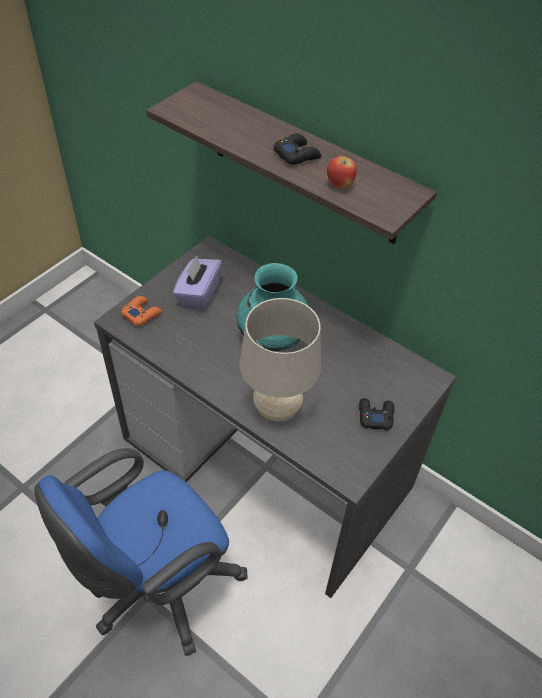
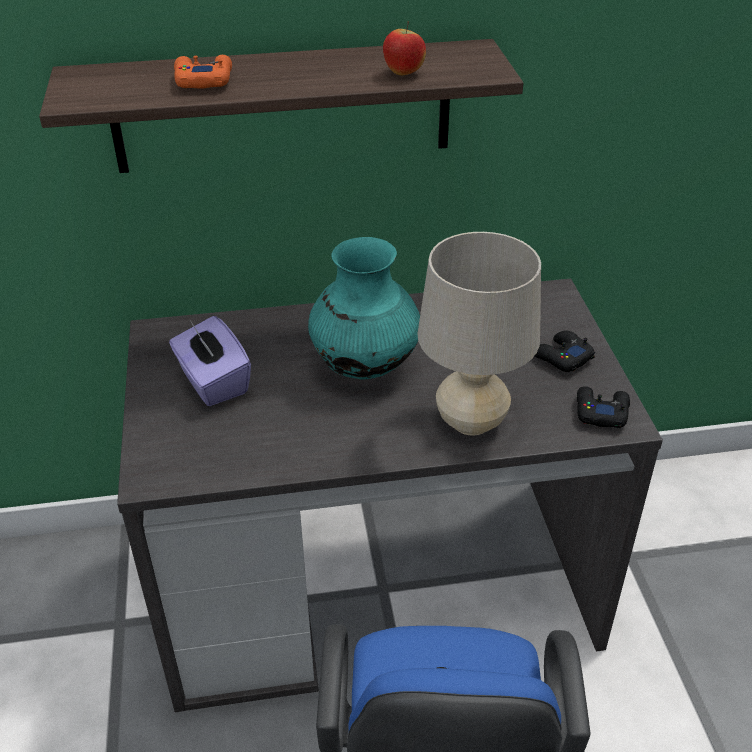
camera: 45 degrees left, 10 degrees down
(142, 314) = (172, 449): orange game controller -> orange game controller (203, 80)
(297, 154) = (310, 71): black game controller -> black game controller (600, 412)

